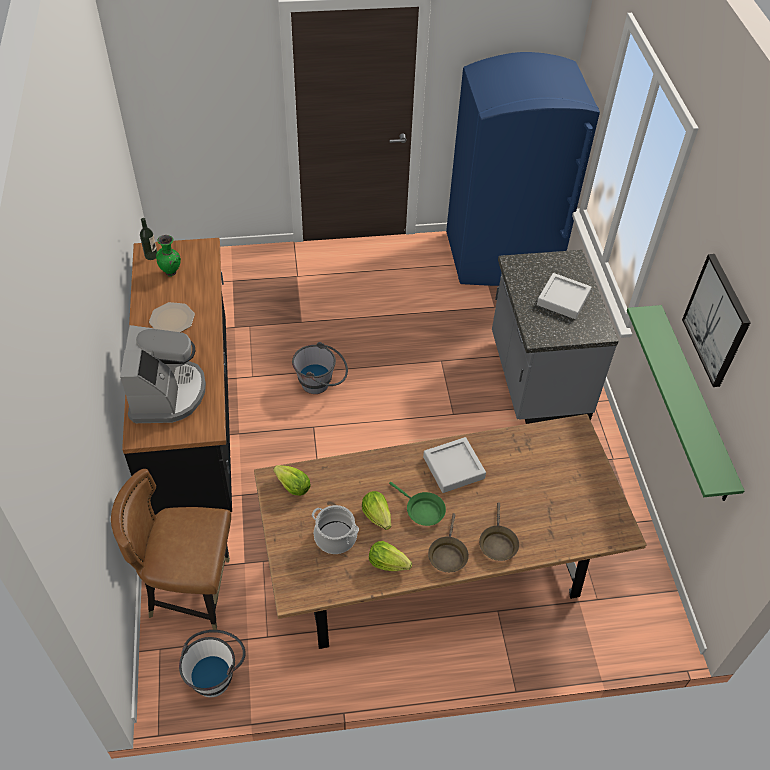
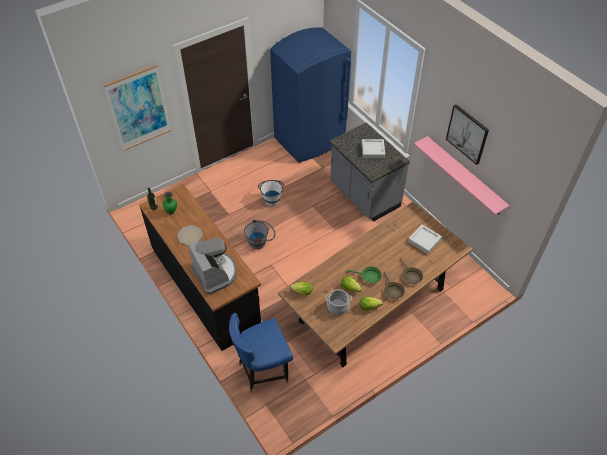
camera: 25 degrees left, 0 degrees up
(190, 591) = (263, 371): brown chair -> blue chair
(202, 93) = (139, 108): none -> picture
(216, 673) = (301, 402): white bucket -> white bucket (271, 198)
(453, 468) = (370, 251): grey tray -> grey tray (424, 241)
(694, 403) = (464, 176): green shelf -> pink shelf

